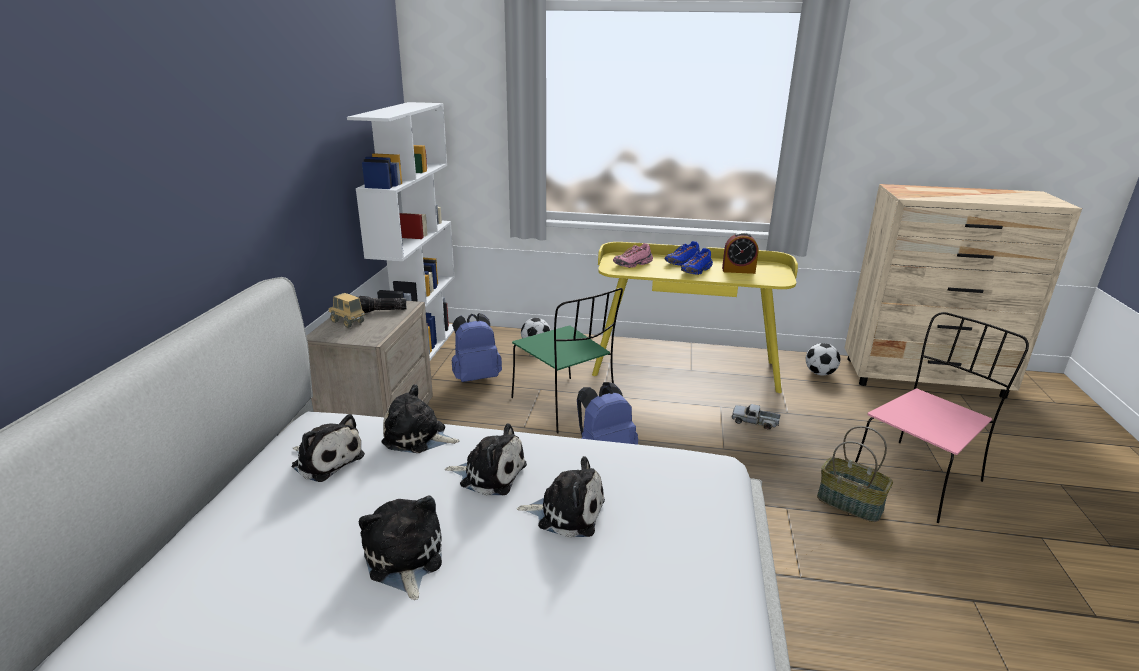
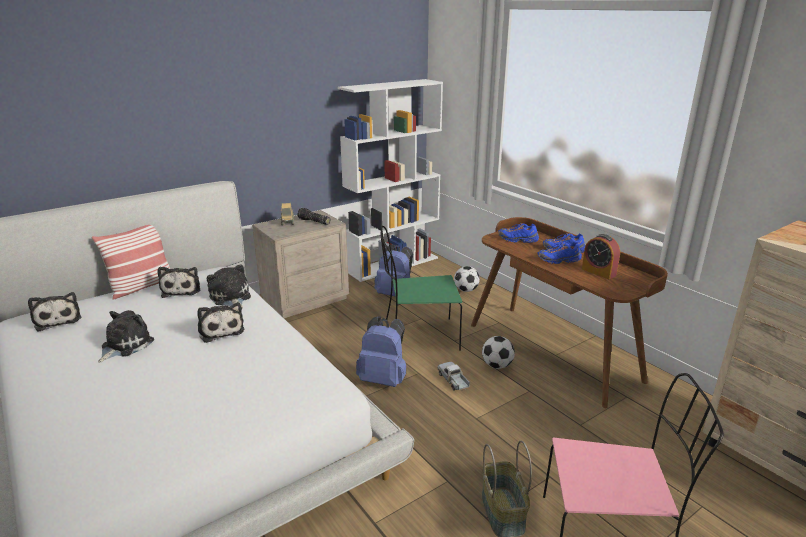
camera: 45 degrees right, 0 degrees up
(243, 486) = (142, 286): none -> pillow
(565, 405) = (419, 336): green chair -> green chair turned 75 degrees clockwise
(567, 512) = (212, 366): plush toy -> plush toy (58, 319)
(633, 264) = (518, 240): pink shoe -> blue shoe
(685, 367) = (553, 351): yellow desk -> brown desk
(755, 422) = (537, 415): toy truck -> toy truck (453, 380)
(820, 373) = (680, 413): football -> football (497, 365)

